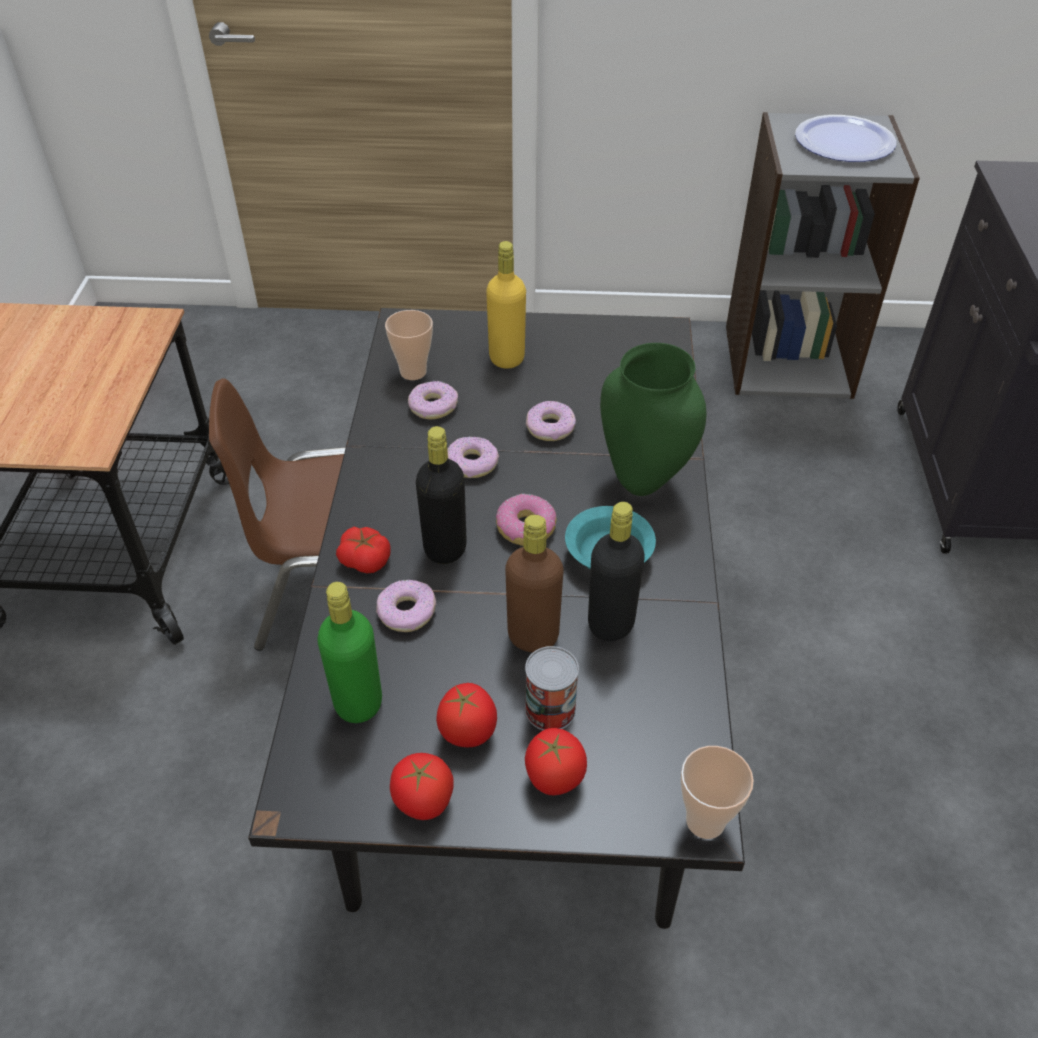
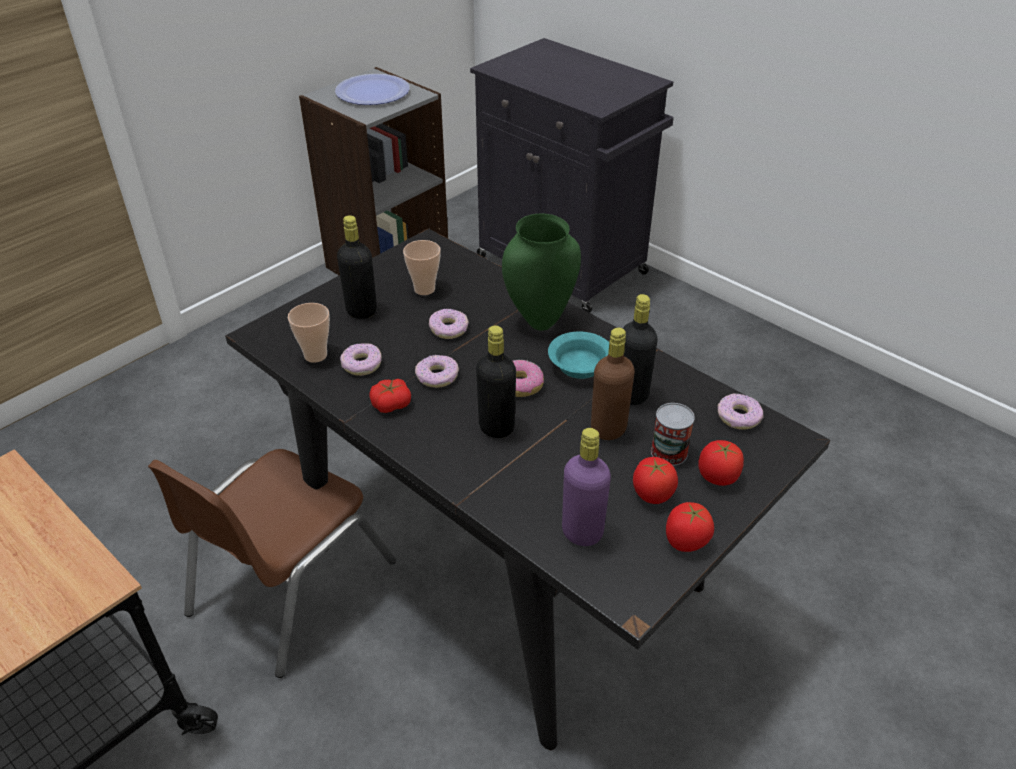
camera: 50 degrees left, 5 degrees down
(358, 703) = (582, 532): green bottle -> purple bottle
(365, 559) = (463, 467): tomato -> tomato (391, 404)
(406, 612) = (530, 472): donut -> donut (738, 417)
(506, 358) = (361, 311): yellow bottle -> black bottle
(705, 821) = (795, 437): cup -> cup (424, 289)

